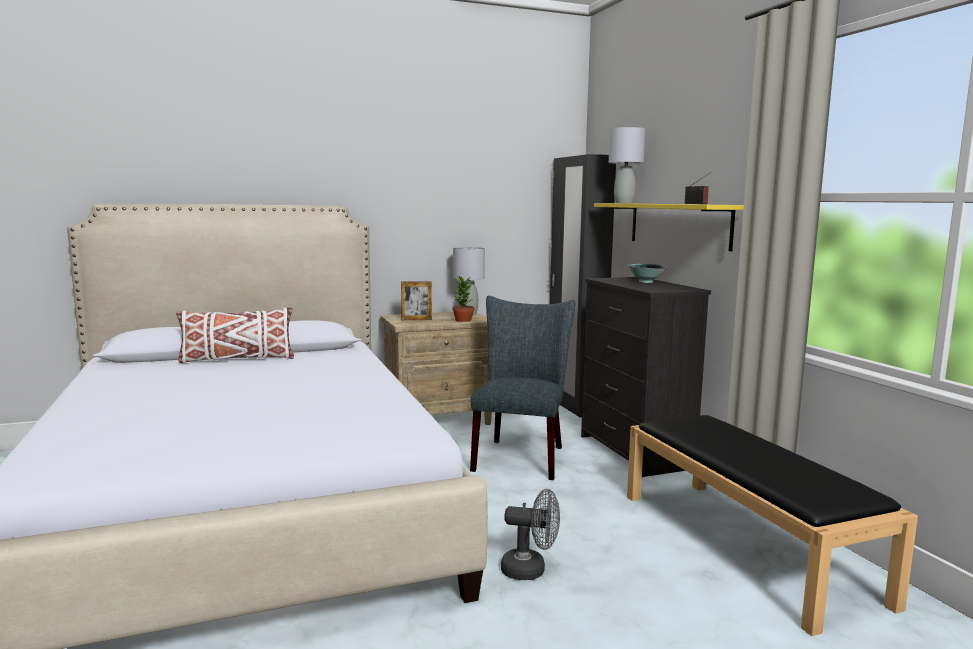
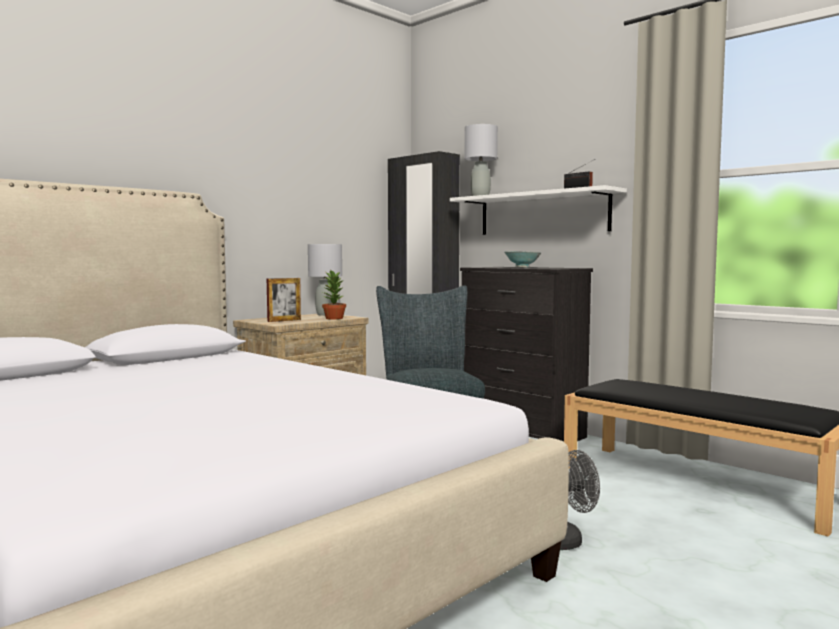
camera: 25 degrees left, 5 degrees down
(237, 359) = (110, 371): white pillow -> none
(678, 224) = (542, 213): yellow shelf -> white shelf

